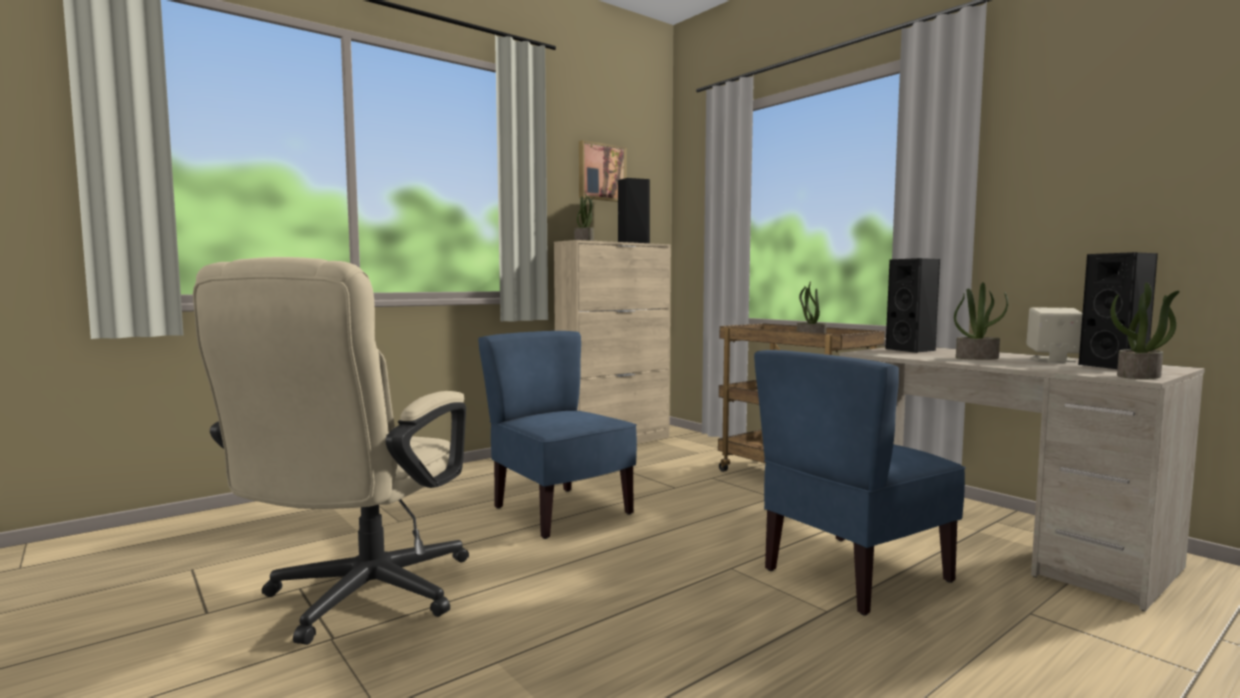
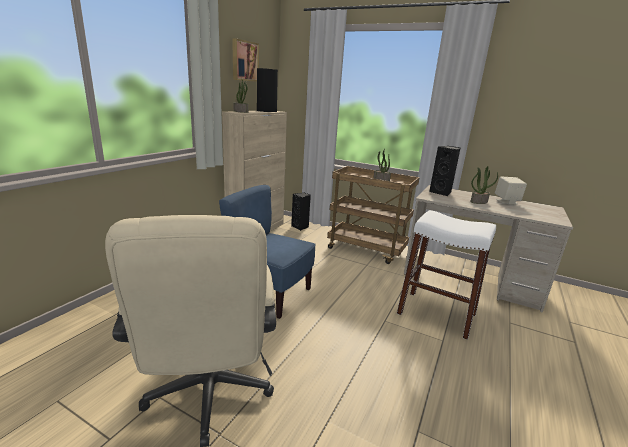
camera: 25 degrees left, 15 degrees up
(854, 574) = (436, 313): blue chair -> white stool
(1116, 366) = (537, 209): black speaker -> black speaker (300, 227)
(1139, 376) = (558, 220): potted plant -> none

